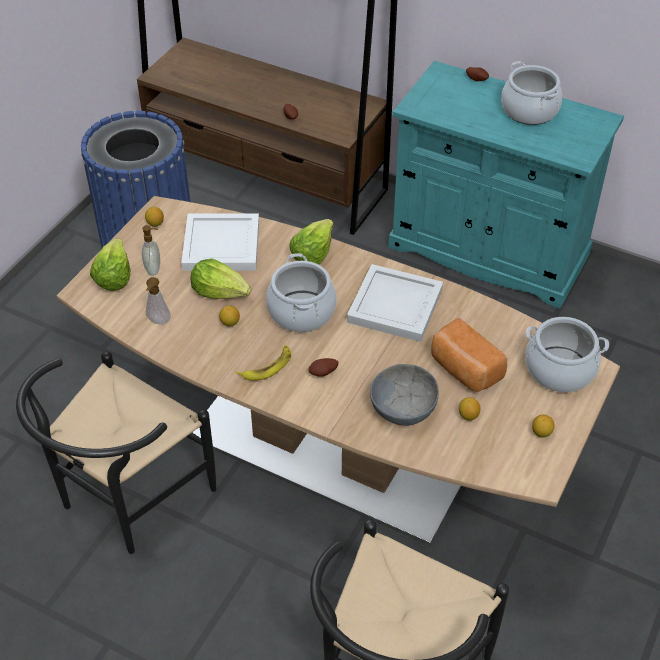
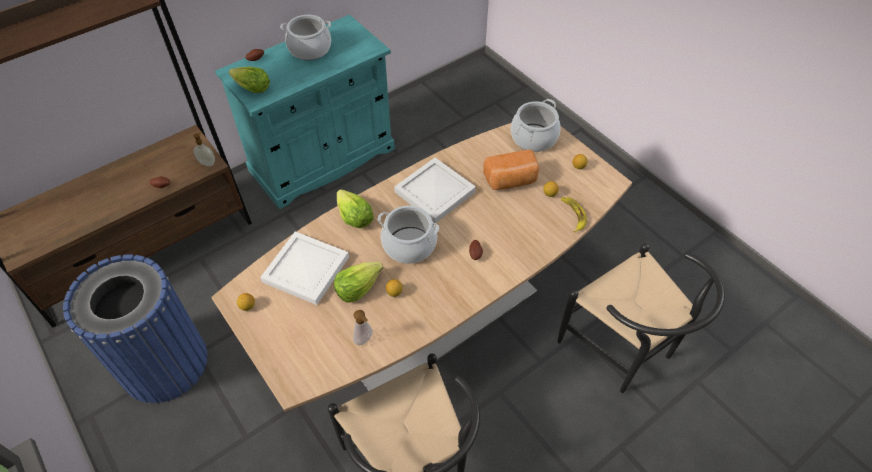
camera: 65 degrees left, 5 degrees up
(113, 276) = (290, 357): lettuce -> lettuce (252, 88)
(154, 269) = (302, 324): soap dispenser -> soap dispenser (207, 163)
(267, 366) = (451, 284): banana -> banana (573, 215)
(402, 407) = (527, 223): grey bowl -> none

